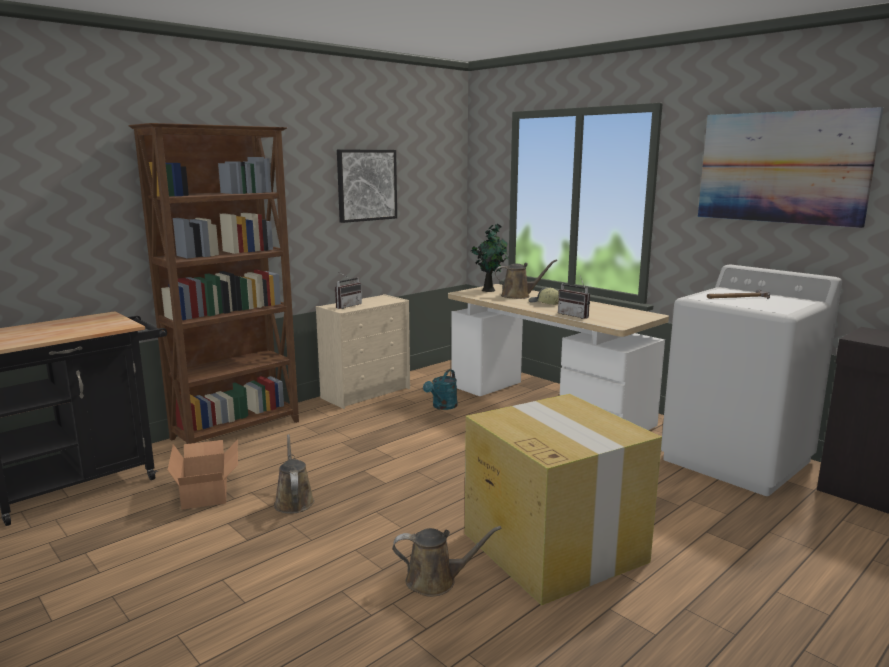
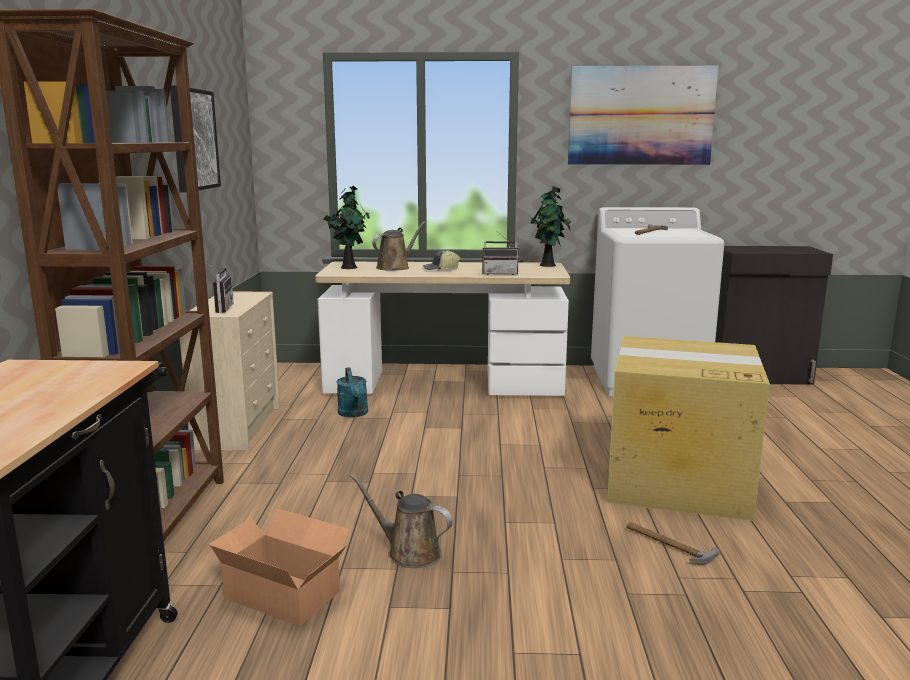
camera: 45 degrees left, 0 degrees up
(436, 581) = (668, 545): brown watering can -> hammer
(646, 316) = (549, 265): none -> potted plant

